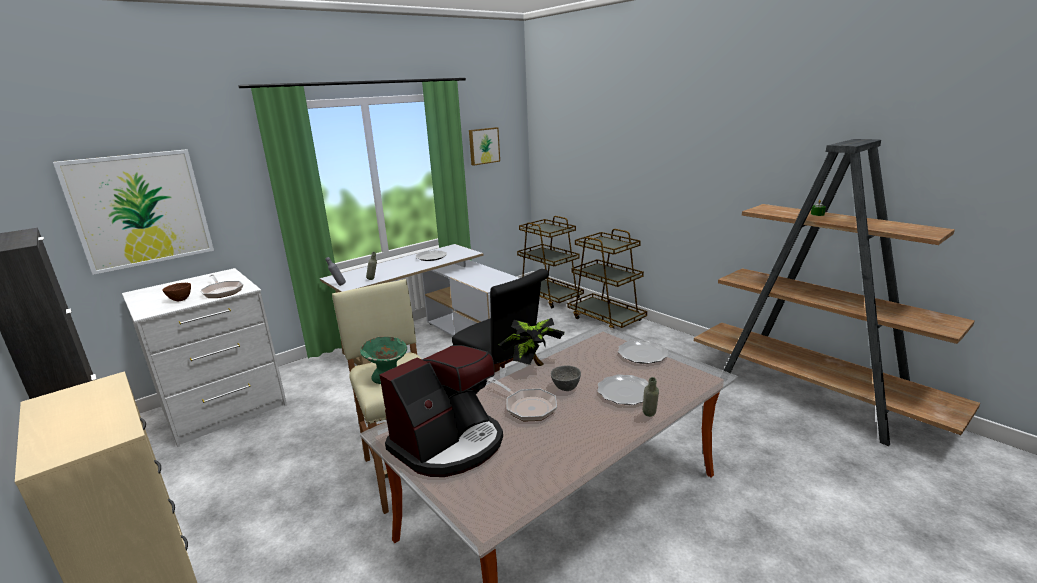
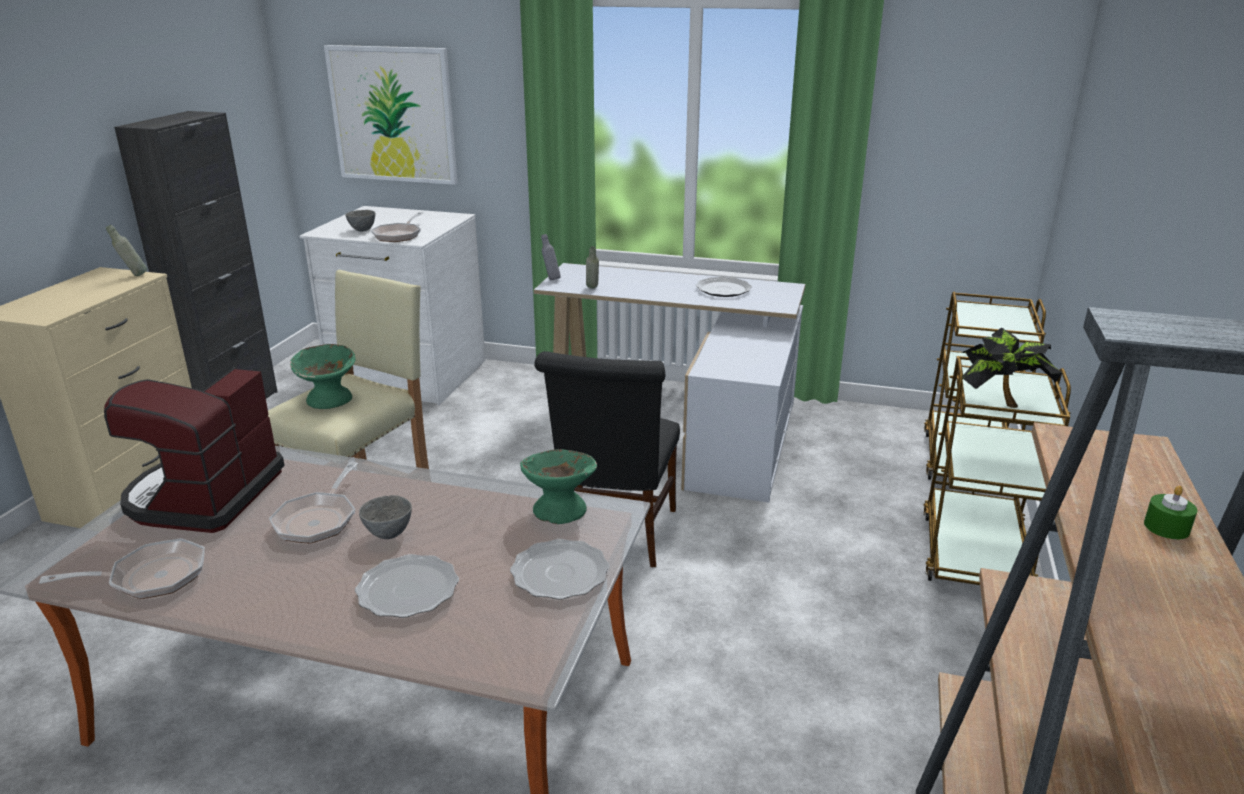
camera: 55 degrees right, 5 degrees up
(180, 300) = (362, 230): brown bowl -> grey bowl
(449, 444) = (204, 496): coffee machine -> coffee machine turned 90 degrees clockwise
(483, 146) = (938, 112): picture -> none
(532, 366) = (442, 486): potted plant -> potted plant (999, 402)
(536, 475) = (150, 577): none -> frying pan
(588, 343) = (559, 510): none -> green bowl
(649, 417) = (337, 634): grey bottle -> grey bottle (133, 276)

